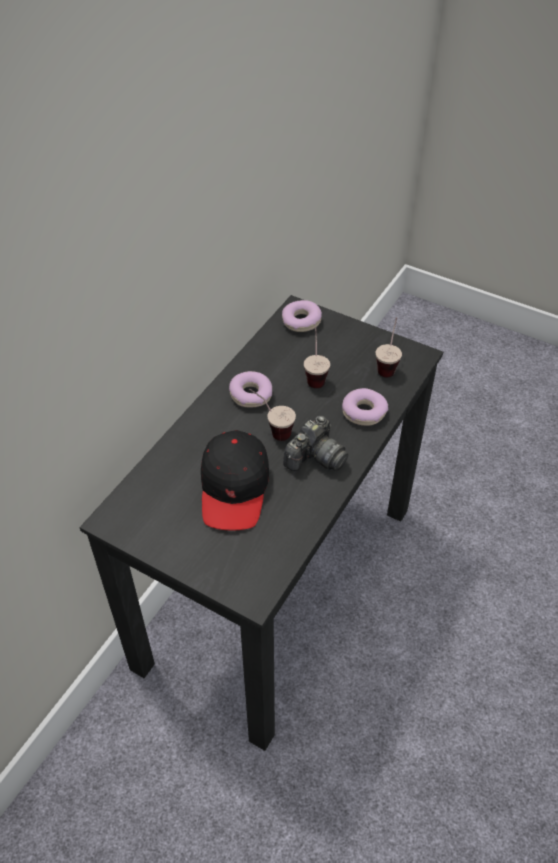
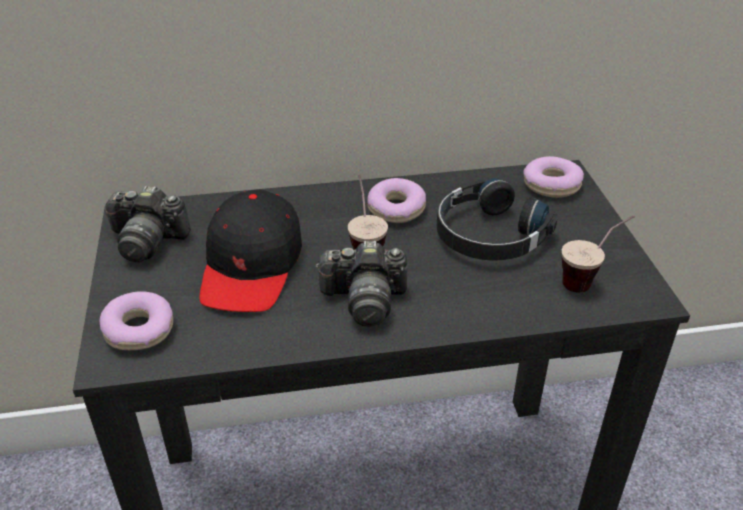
camera: 50 degrees right, 10 degrees down
(152, 525) = (147, 241): none -> camera
(234, 488) = (252, 266): black cap -> black cap turned 45 degrees counterclockwise
(315, 375) = (488, 235): cup -> black headphones
(364, 412) = (485, 301): donut -> donut (139, 330)

